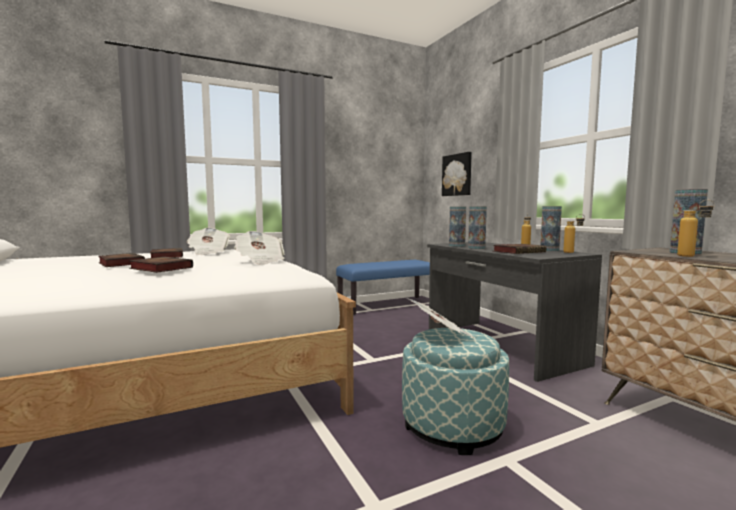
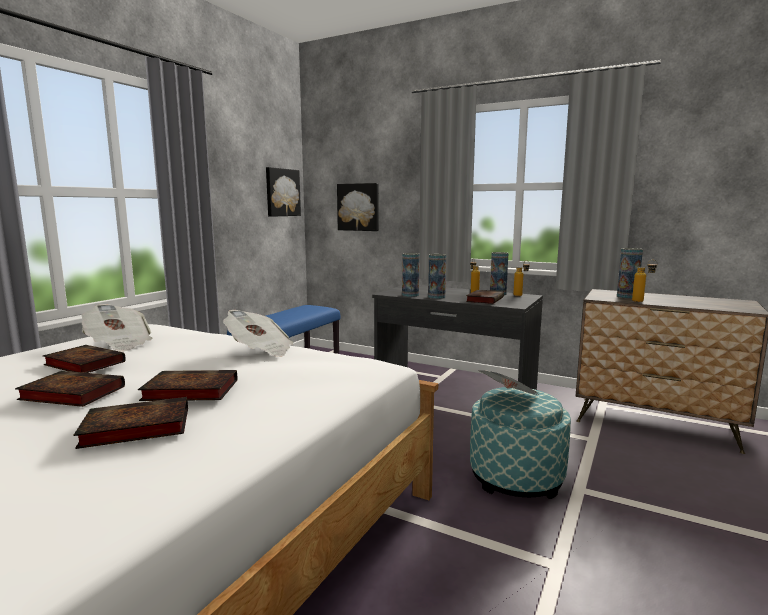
camera: 35 degrees left, 5 degrees up
(93, 277) = (133, 428): none -> book
(400, 166) = (282, 192): none -> picture

